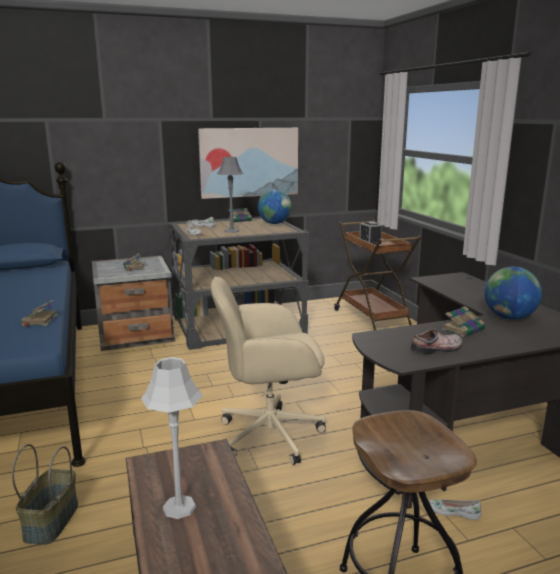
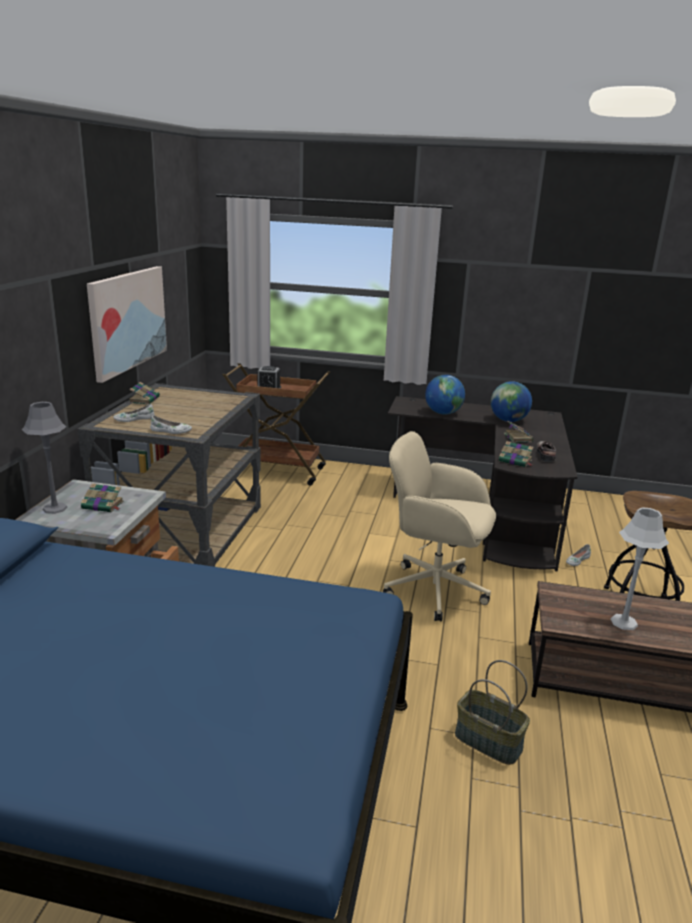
camera: 60 degrees left, 5 degrees up
(39, 320) = (291, 589): book -> book (516, 461)
(231, 231) = (191, 415): grey table lamp -> grey table lamp (55, 508)
(268, 435) = (433, 590): beige office chair -> beige office chair turned 90 degrees clockwise
(274, 223) = (193, 393): globe -> globe (443, 413)

